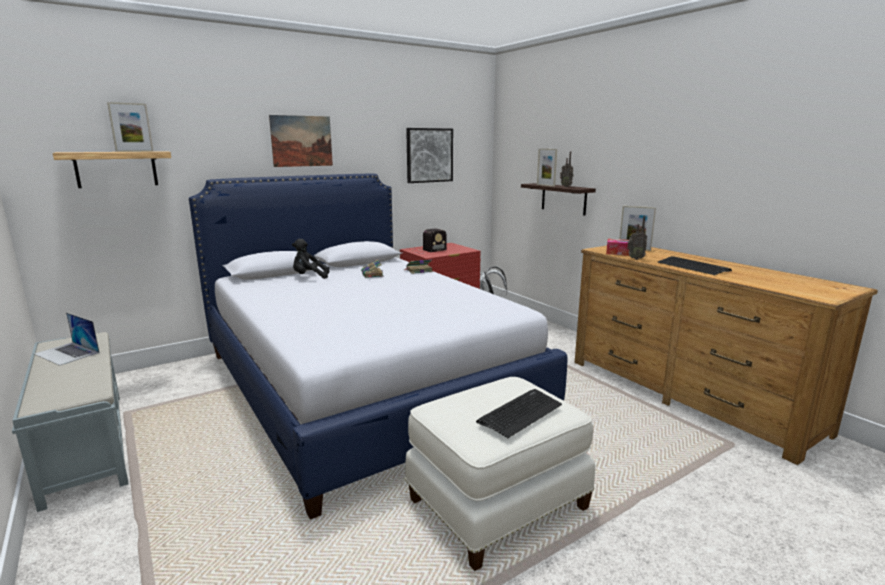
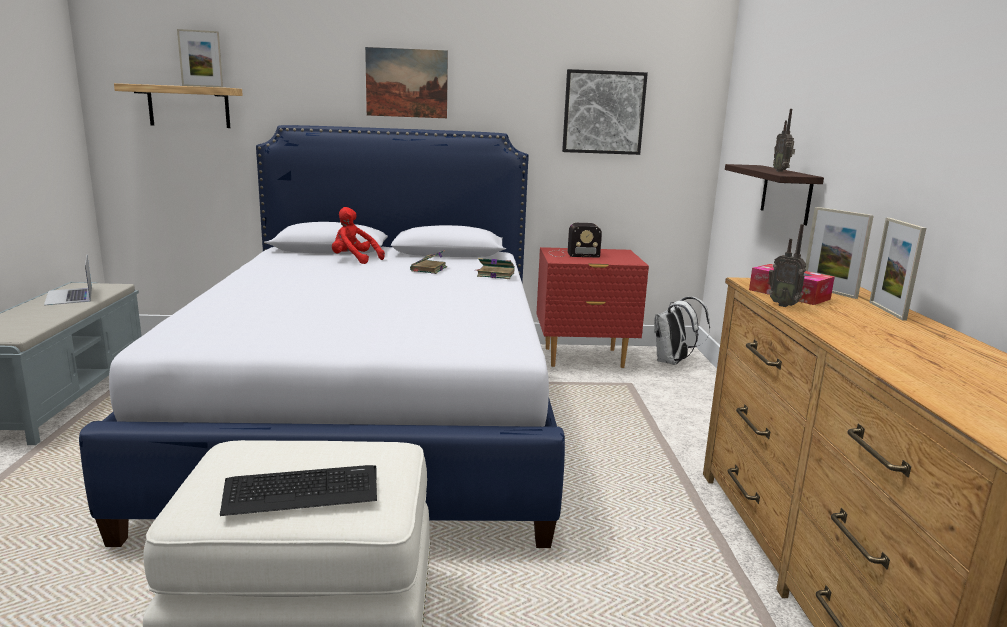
camera: 30 degrees right, 0 degrees up
(309, 277) = (354, 260): black plush toy -> red plush toy
(545, 185) = (752, 168): picture frame -> picture frame (887, 311)
(692, 267) = (866, 337): keyboard -> none

